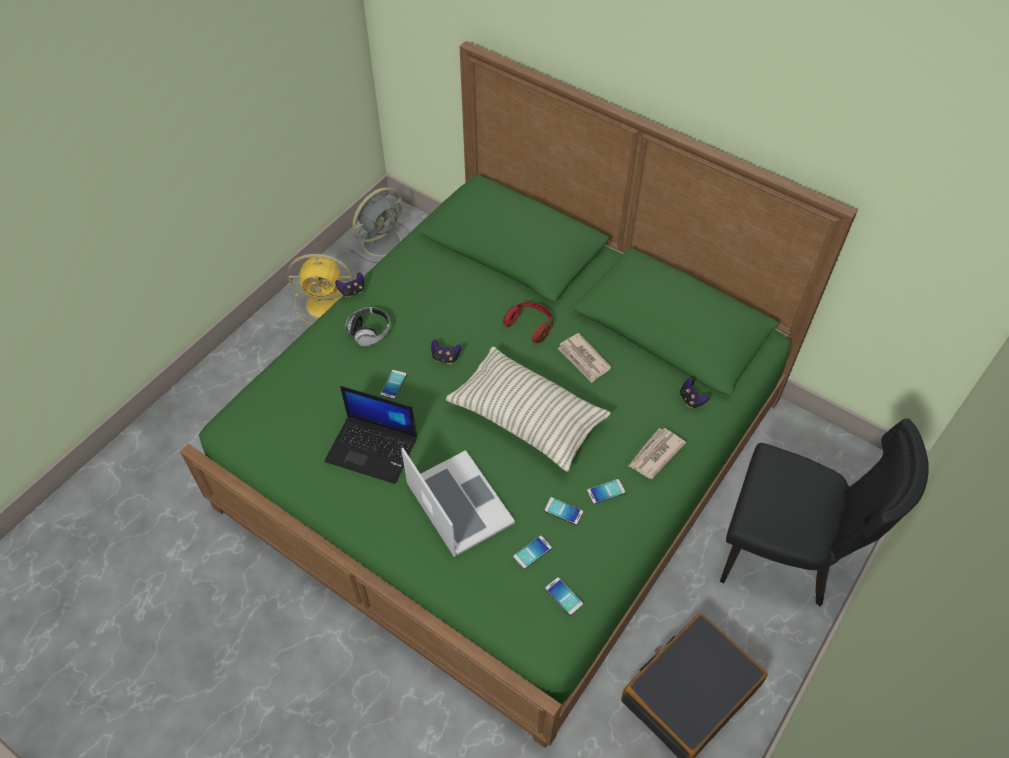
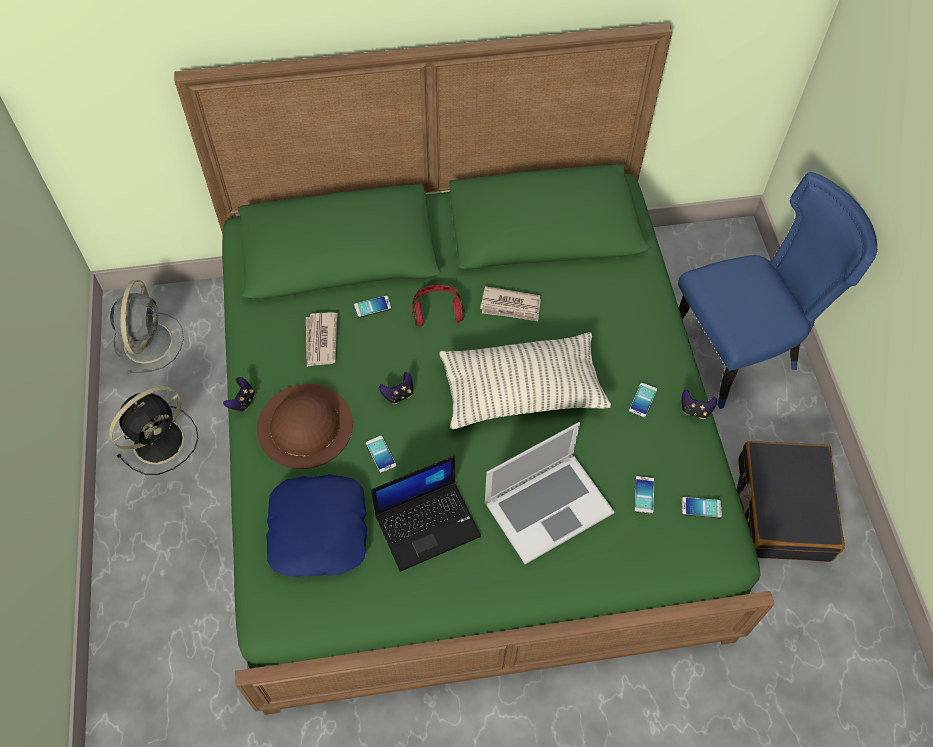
camera: 45 degrees left, 5 degrees up
(309, 399) = (319, 530): none -> blue pillow
(328, 303) = (160, 439): yellow fan -> black fan
(369, 332) = (304, 425): headphones -> brown hat
(459, 503) = (548, 506): laptop -> laptop turned 135 degrees clockwise
(563, 511) = (630, 442): phone -> phone (372, 307)
(655, 454) = (644, 341): newspaper -> newspaper (320, 341)
(691, 399) = (622, 276): game controller -> game controller (695, 410)
(785, 555) = (740, 351): black chair -> blue chair

